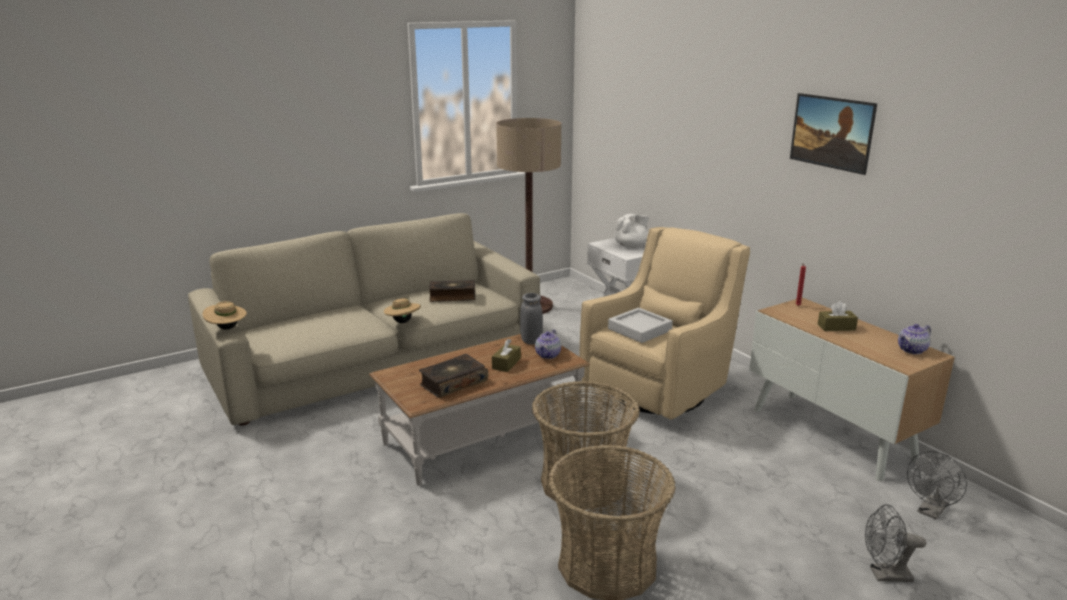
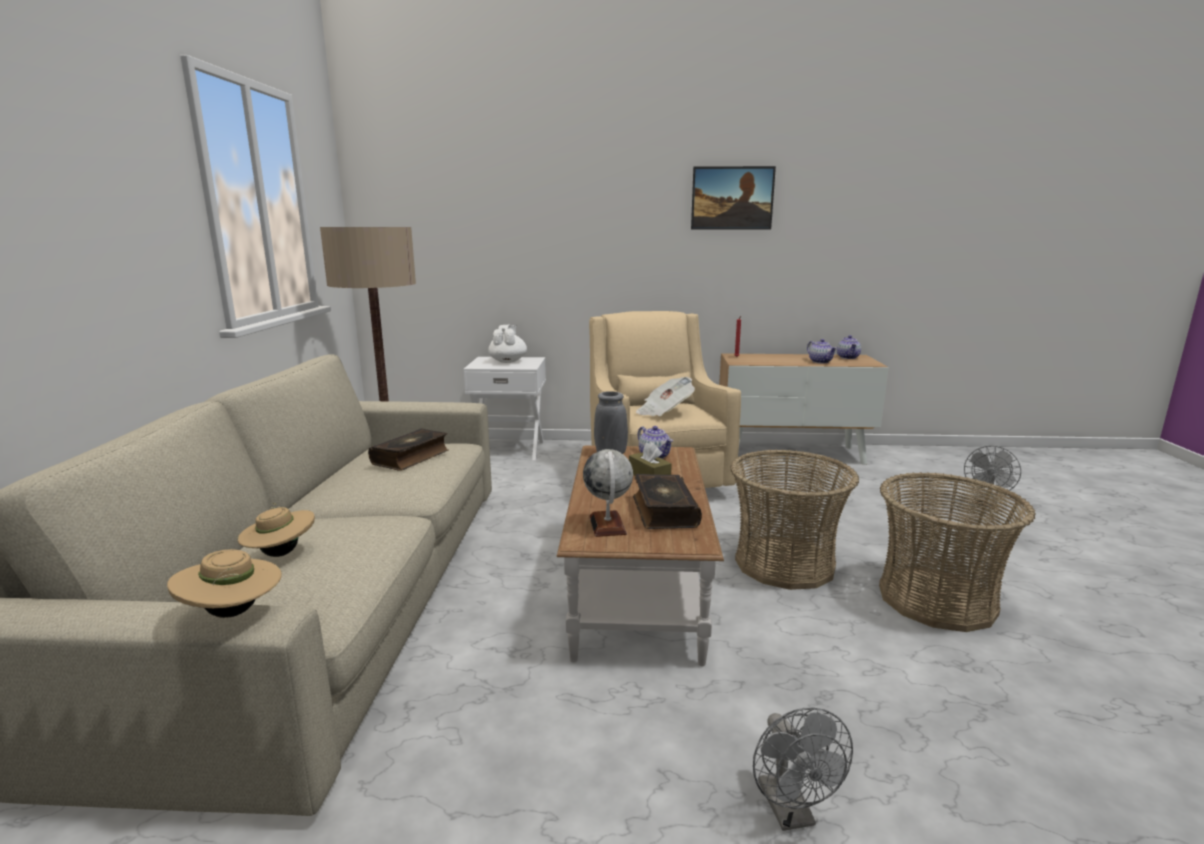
camera: 55 degrees left, 5 degrees down
(403, 322) = (417, 501): beige hat -> beige hat (280, 553)
(415, 374) = (607, 525): none -> globe
(639, 329) = (664, 412): grey tray -> newspaper
(836, 327) = (789, 359): brown tissue box -> none
(858, 341) = (820, 361): none -> teapot
(931, 512) = (914, 466): grey fan -> grey fan (791, 813)

